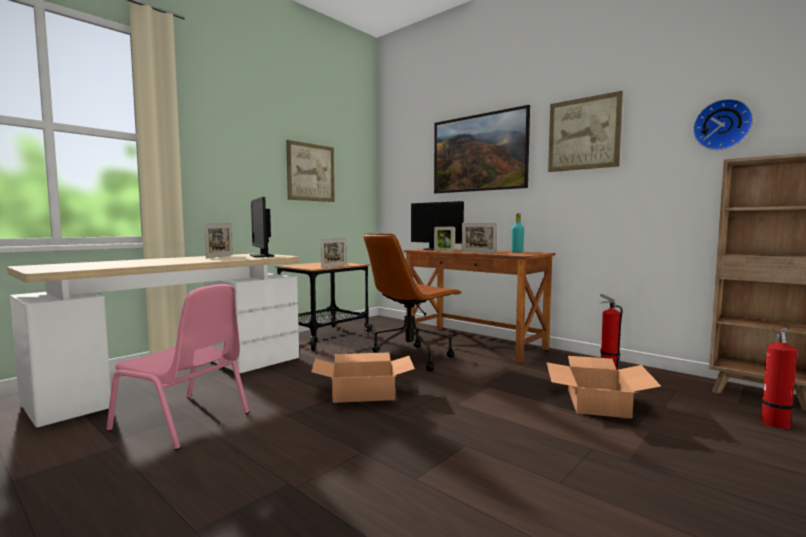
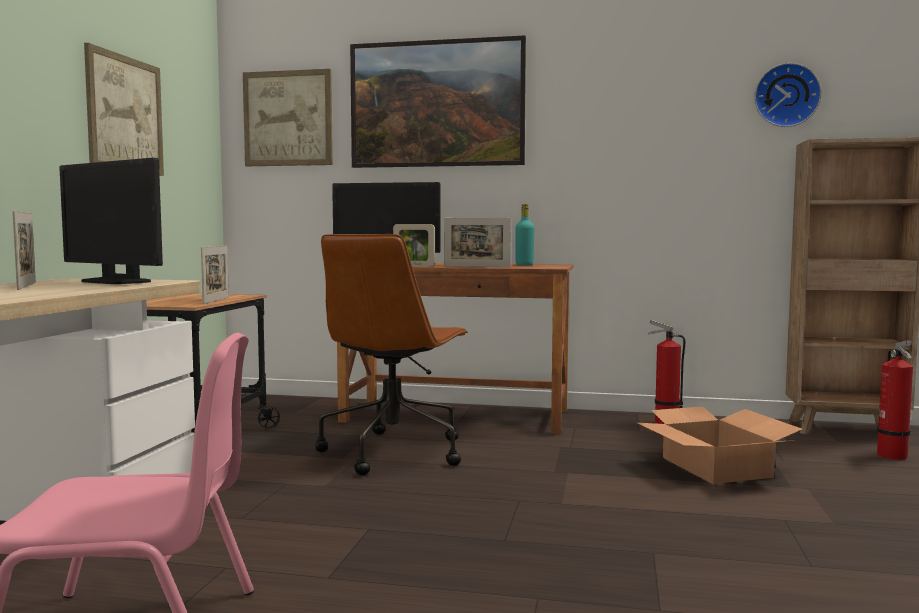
camera: 30 degrees left, 0 degrees up
(363, 392) = (401, 515): cardboard box -> none
(583, 134) = (610, 89): picture -> picture (288, 118)

